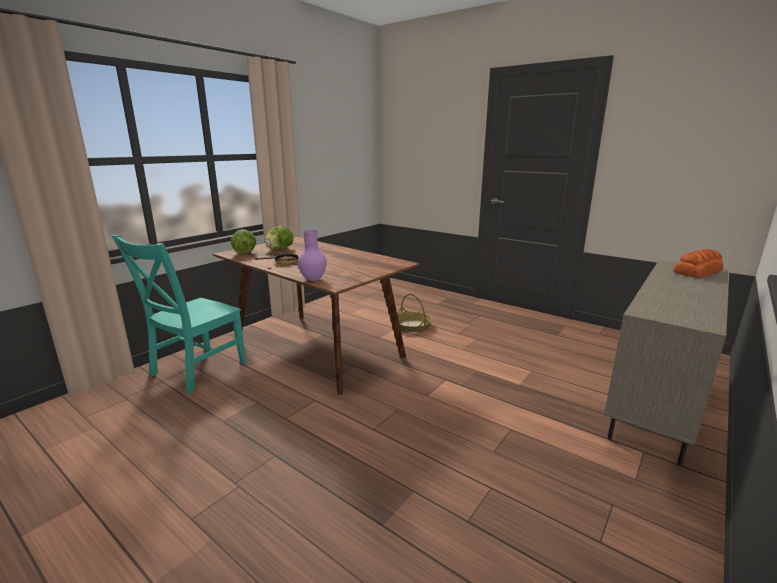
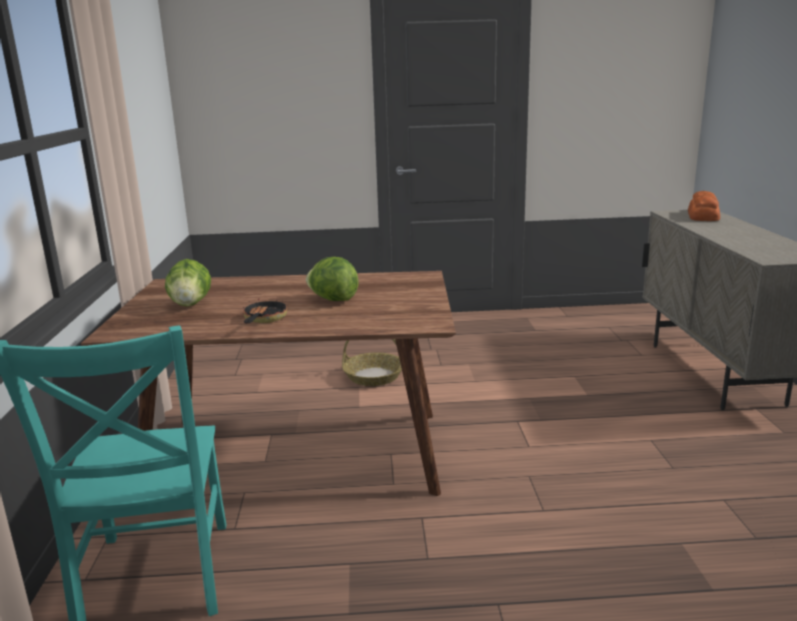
camera: 40 degrees left, 0 degrees up
(244, 253) = (147, 325): lettuce -> lettuce (333, 299)
(313, 279) = (382, 327): purple vase -> none

